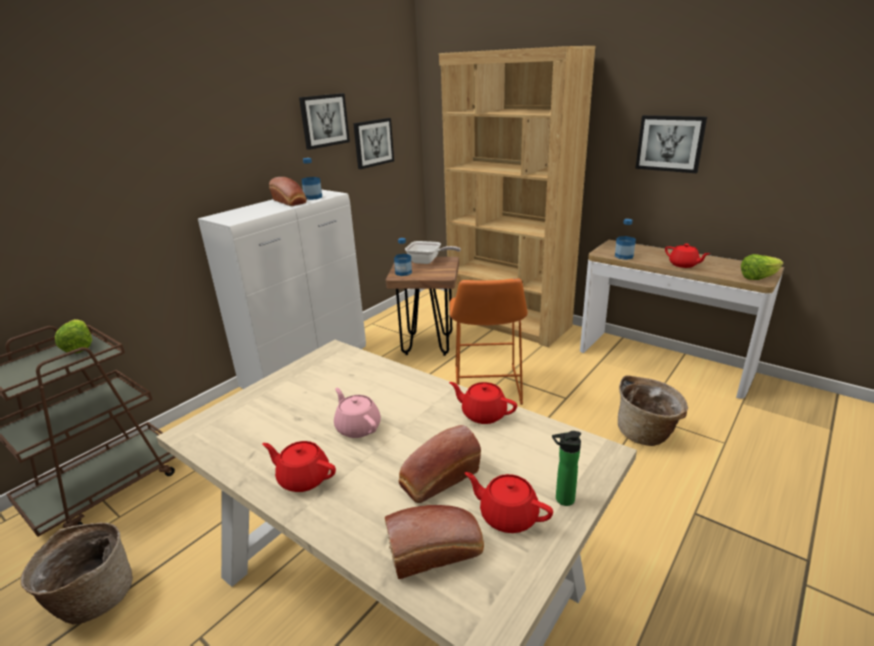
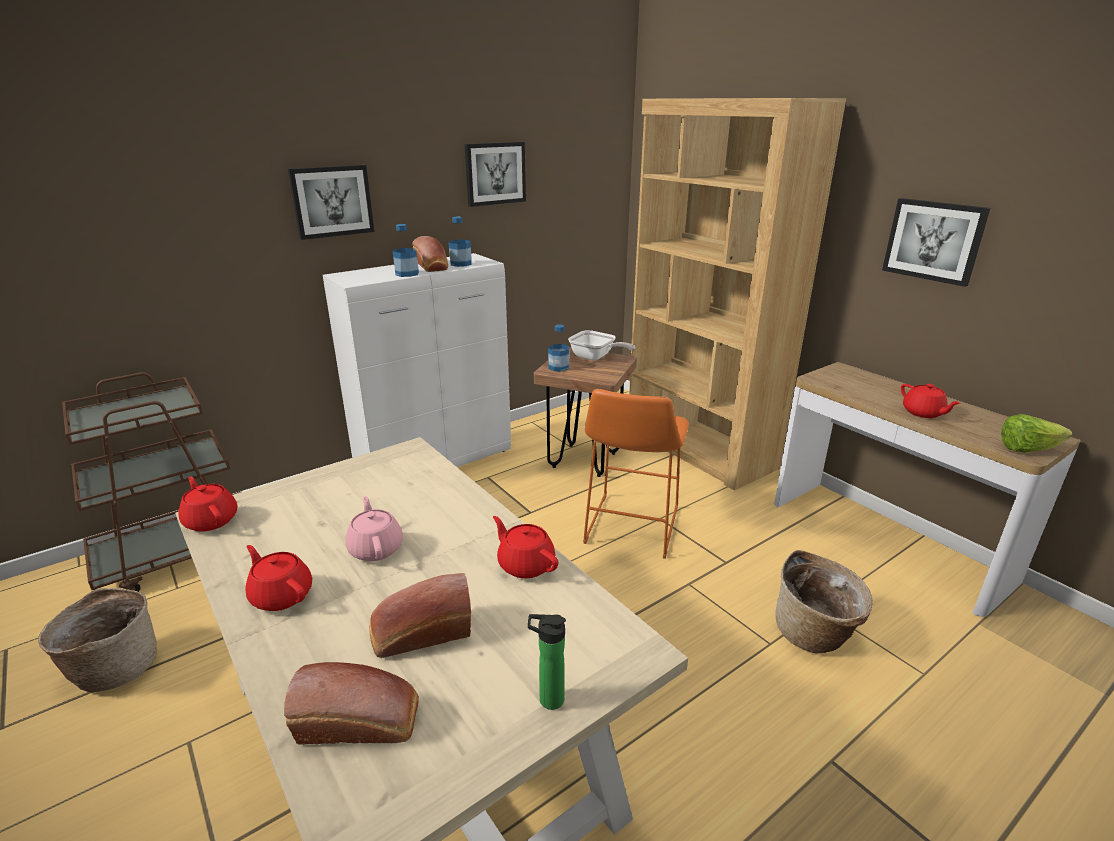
camera: 15 degrees right, 0 degrees up
(79, 347) = (166, 399): lettuce -> none
(373, 143) = (559, 204): picture -> picture (332, 201)
(507, 515) = (469, 701): red teapot -> red teapot (211, 520)
(624, 256) = (843, 388): bottle -> bottle (407, 274)

